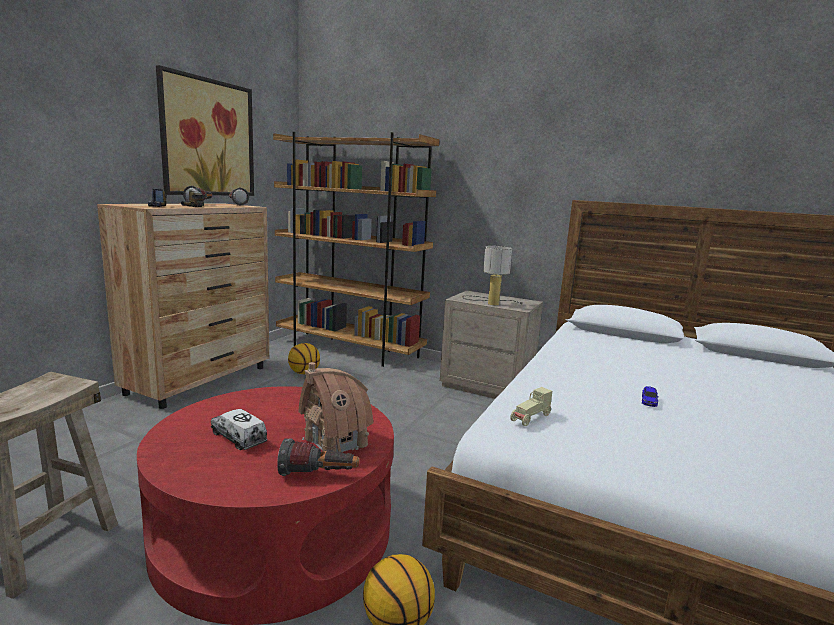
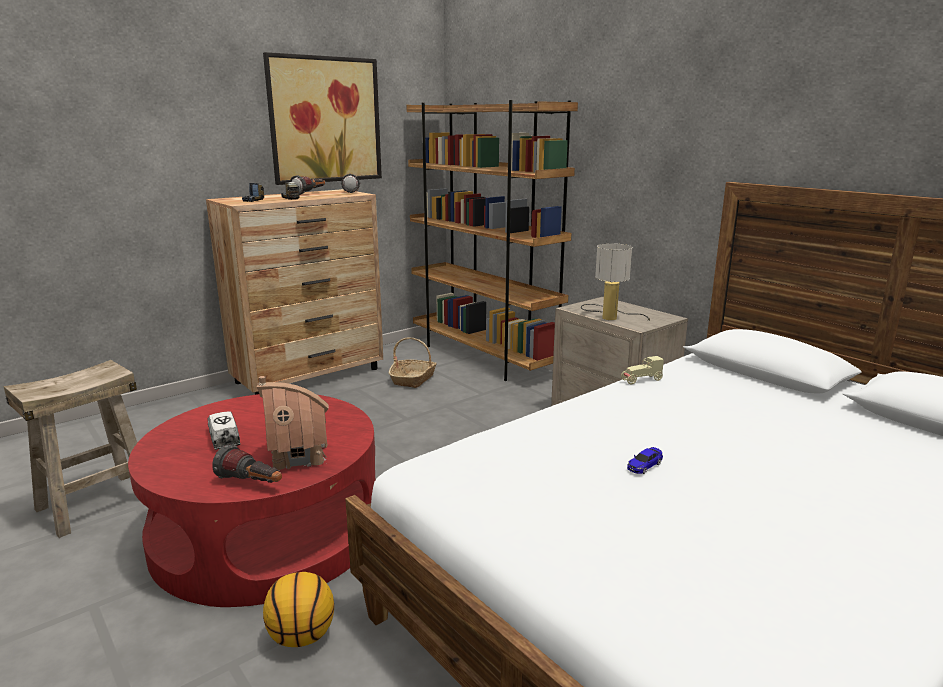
camera: 25 degrees right, 5 degrees up
(304, 373) = (413, 379): basketball -> basket
(530, 418) = (463, 463): beige toy car -> beige toy car (641, 380)

